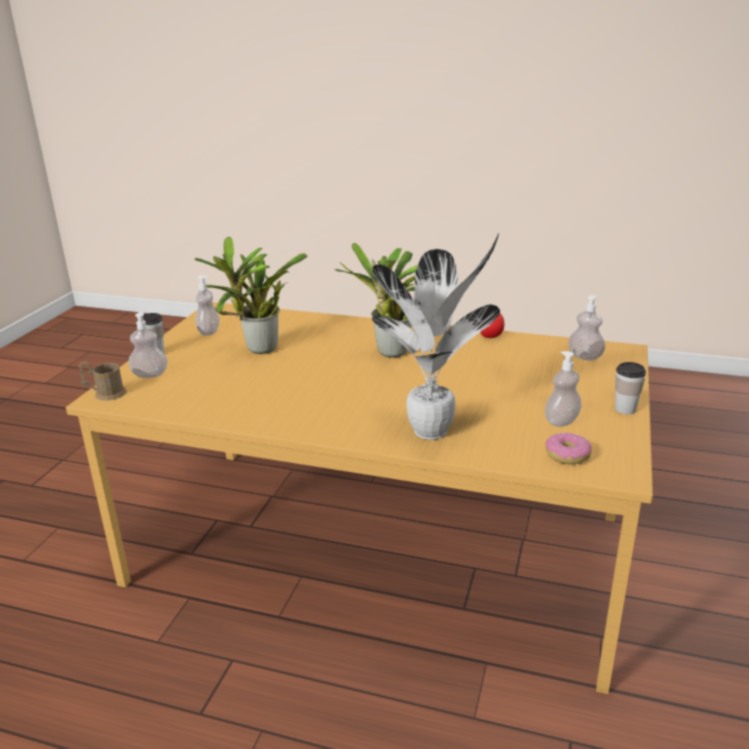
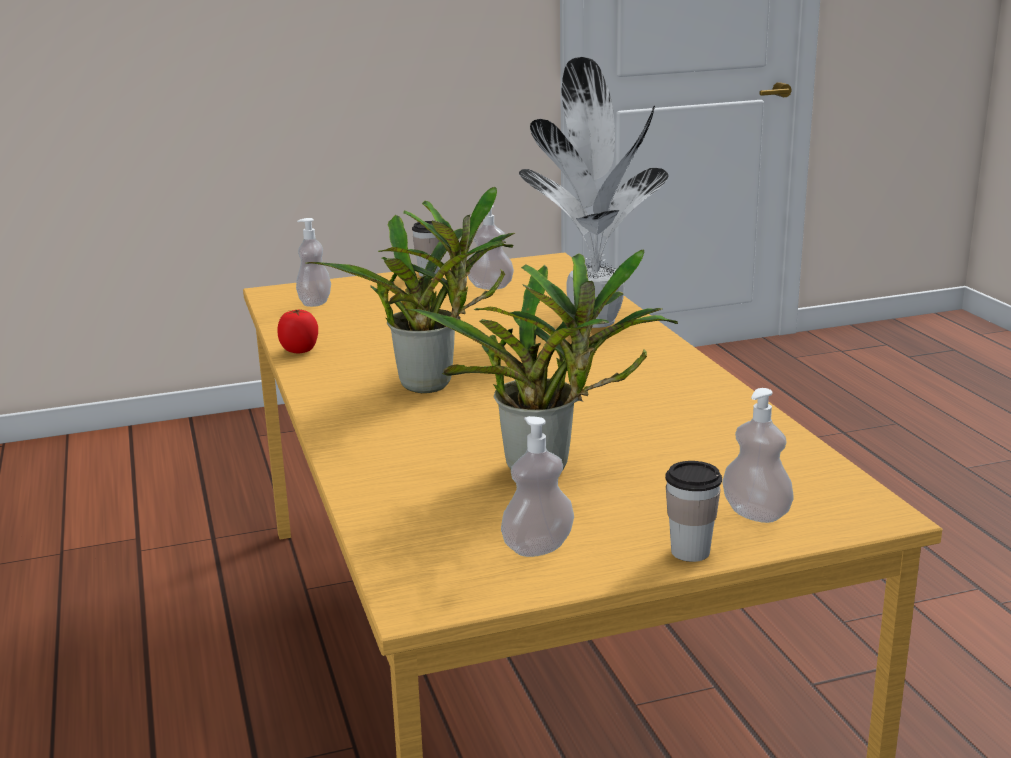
camera: 125 degrees left, 5 degrees down
(105, 394) = (860, 516): brown mug -> none
(567, 455) = (550, 276): donut -> none

